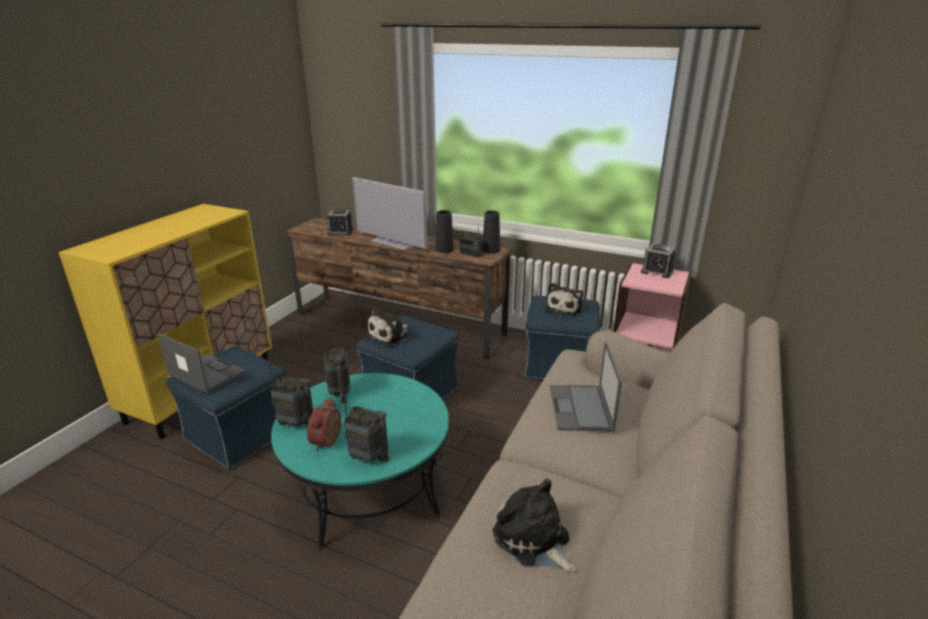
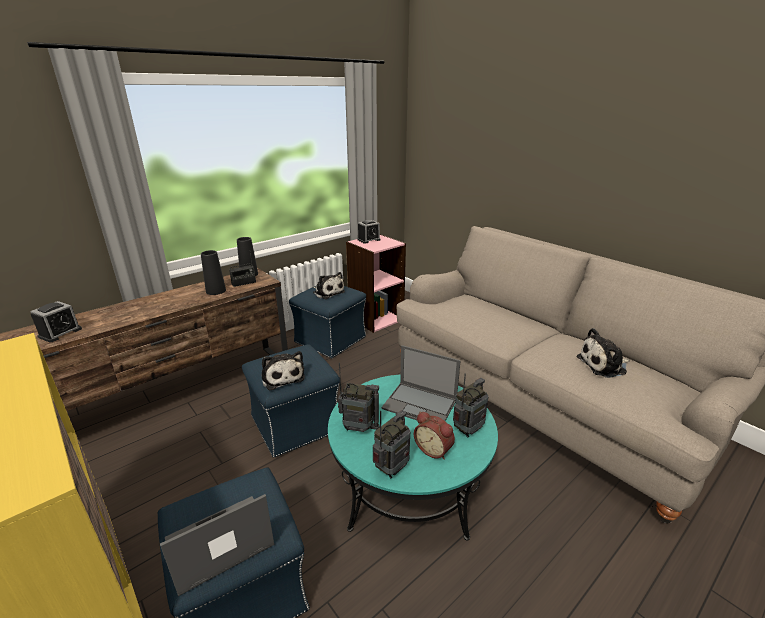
camera: 65 degrees left, 0 degrees up
(393, 243) = (154, 310): television -> none
(581, 408) = (483, 315): laptop -> laptop (420, 404)

